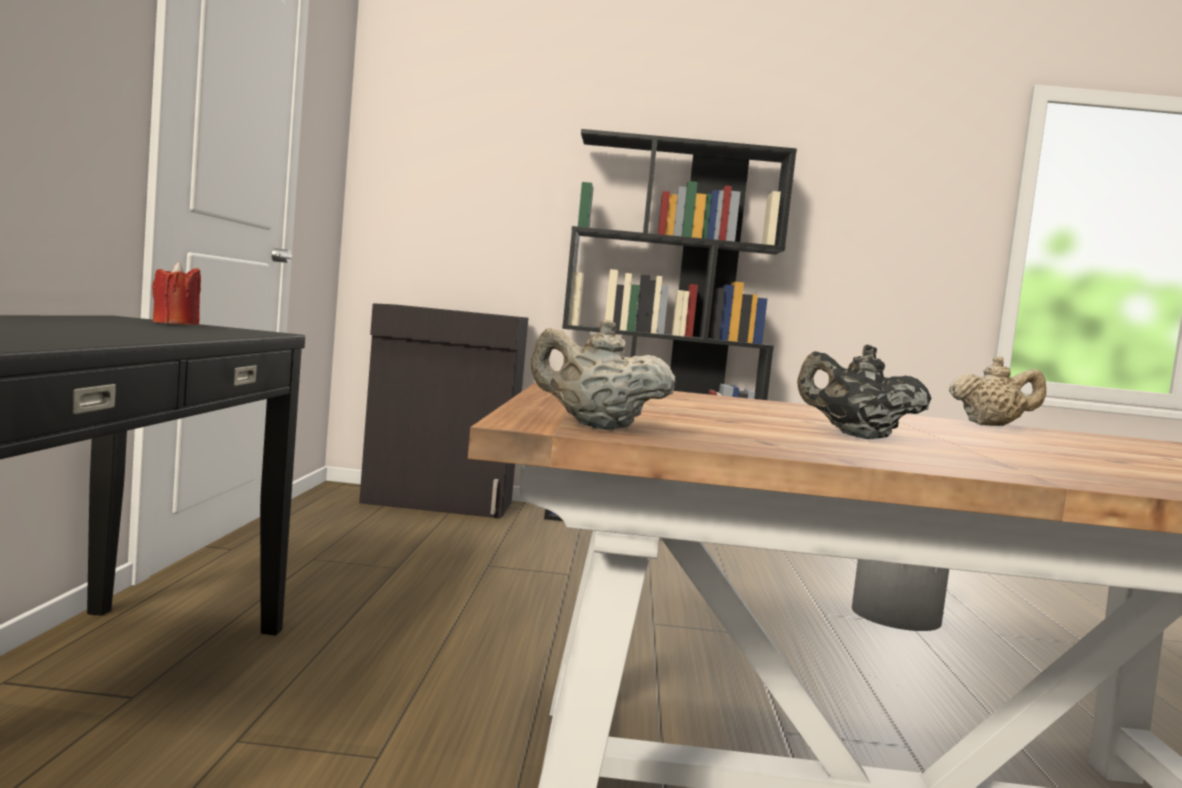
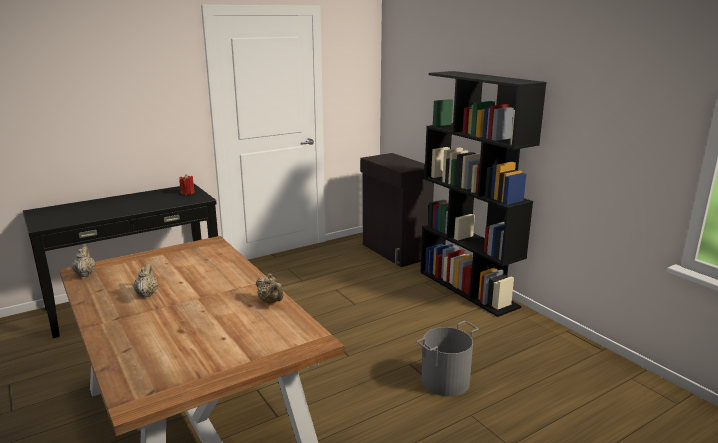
camera: 55 degrees right, 15 degrees up
(856, 436) = (147, 294): black teapot -> beige teapot

